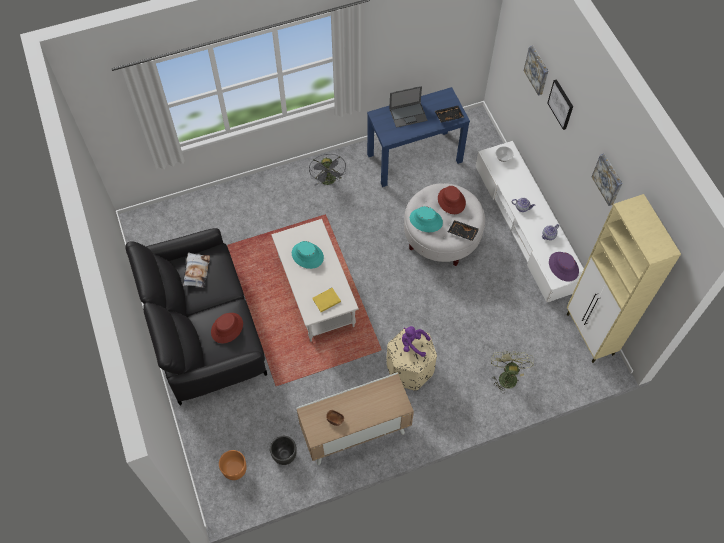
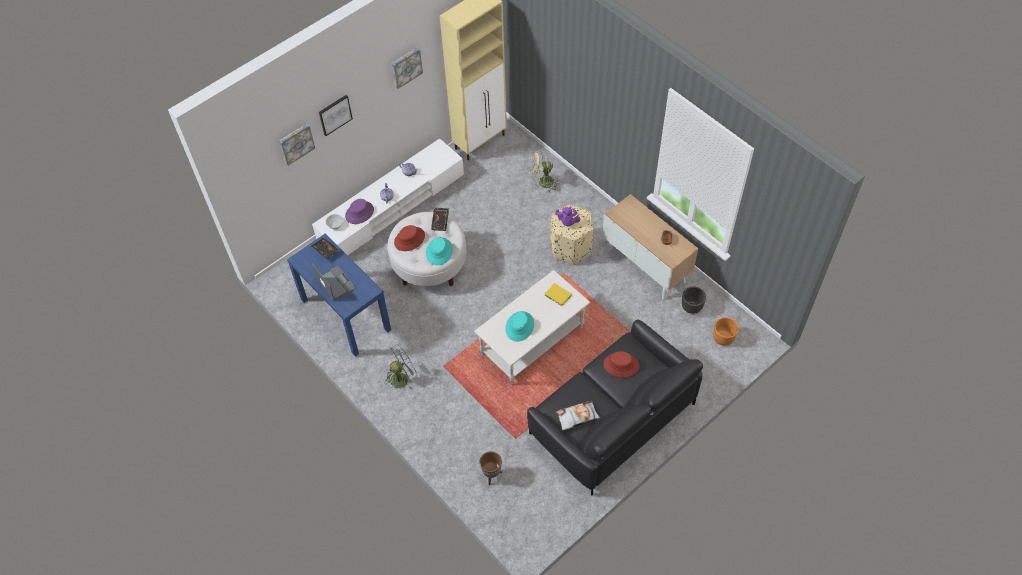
camera: 110 degrees left, 5 degrees down
(204, 216) = (491, 475): none -> brown planter
(563, 266) = (436, 155): purple hat -> purple hat (359, 213)

